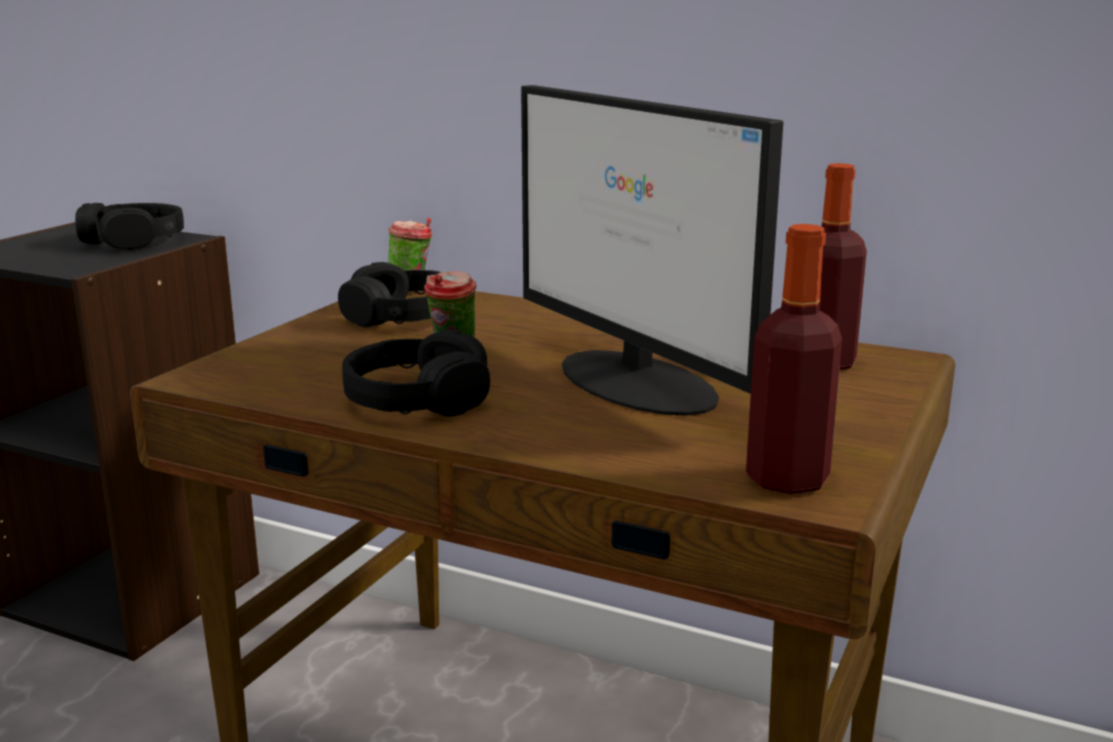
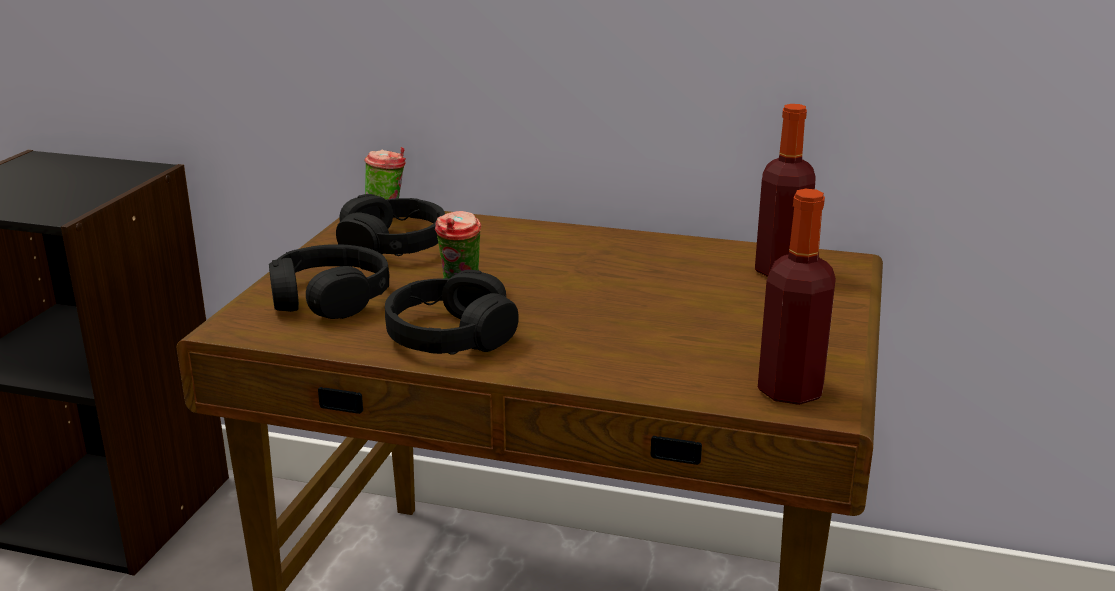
camera: 10 degrees left, 5 degrees up
(133, 240) = (95, 175): black headphones -> black headphones (329, 298)
(638, 383) = (633, 303): monitor -> none

